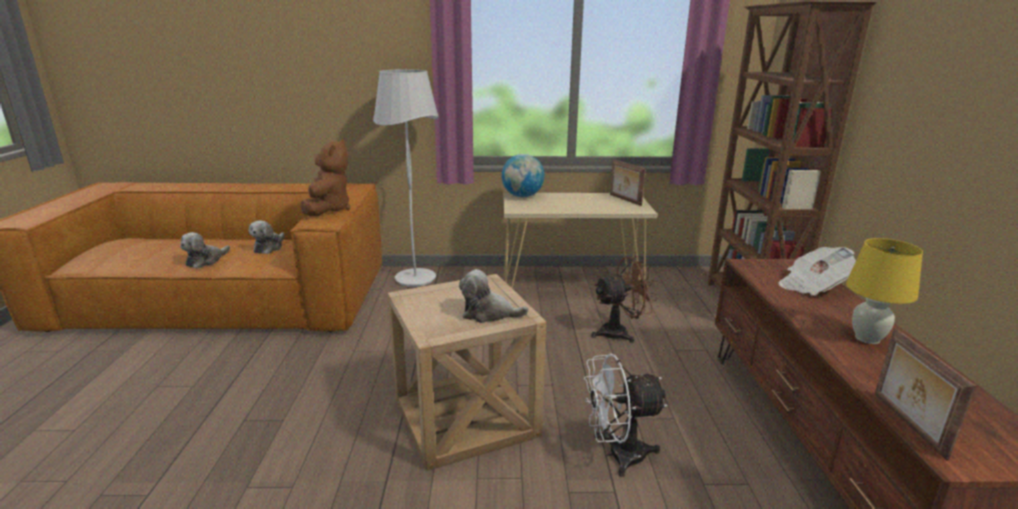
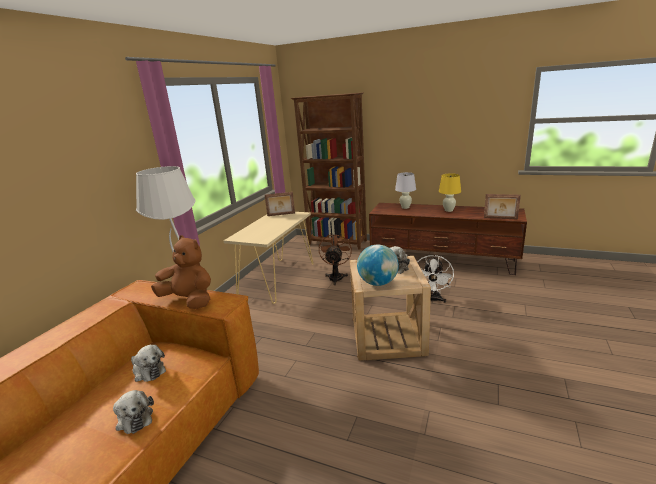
camera: 65 degrees left, 0 degrees up
(522, 196) = (240, 236): globe -> globe (378, 283)
(813, 286) = (405, 207): newspaper -> white table lamp

